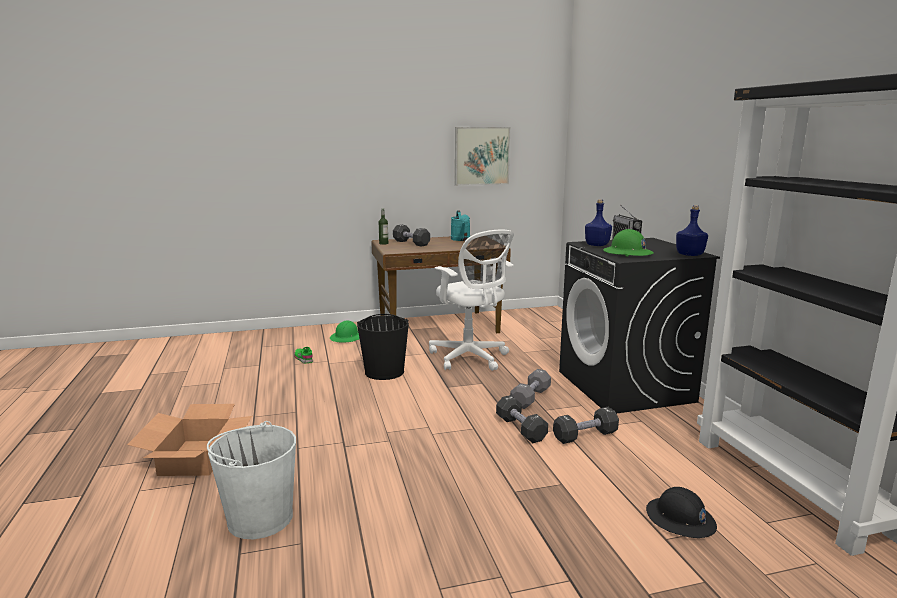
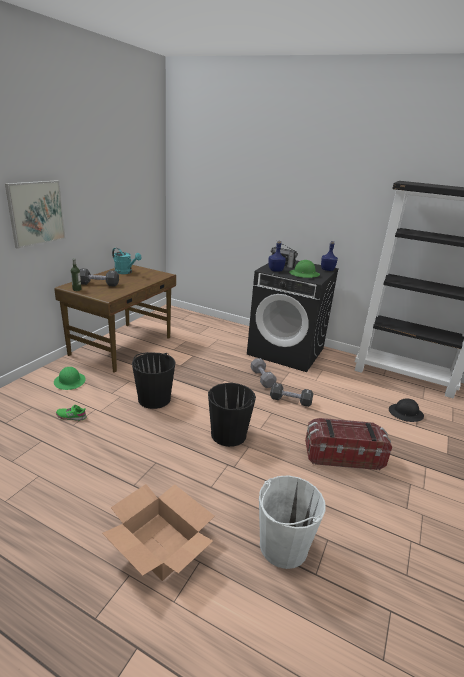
camera: 50 degrees left, 10 degrees up
(391, 423) = (228, 434): none -> black bucket
(470, 358) = (187, 364): white office chair -> none
(472, 501) = (342, 455): none -> storage box
(482, 156) = (121, 198): picture -> picture (36, 213)
(585, 436) = (318, 390): black dumbbell -> none

